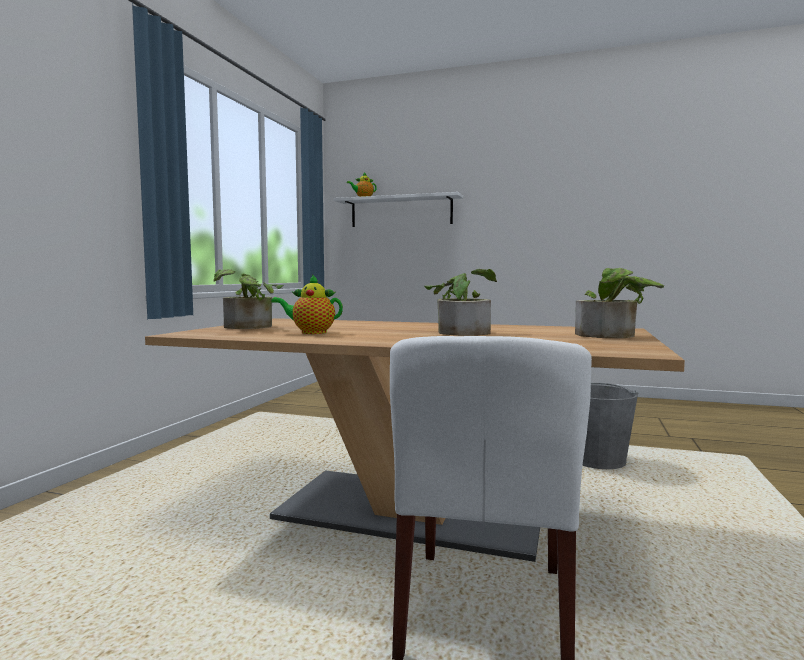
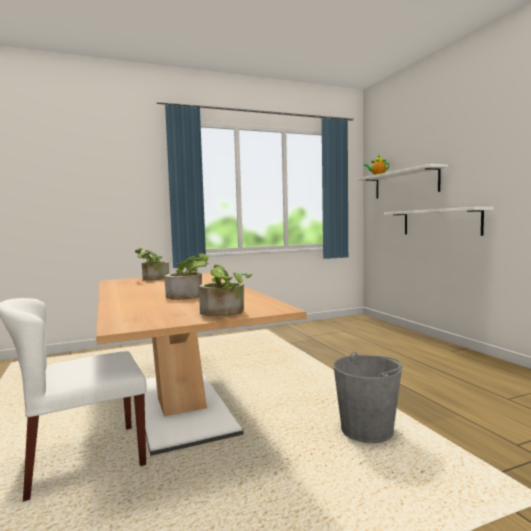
camera: 50 degrees right, 0 degrees up
(310, 332) = (143, 286): teapot -> none
(453, 257) = (440, 222): none -> white shelf

